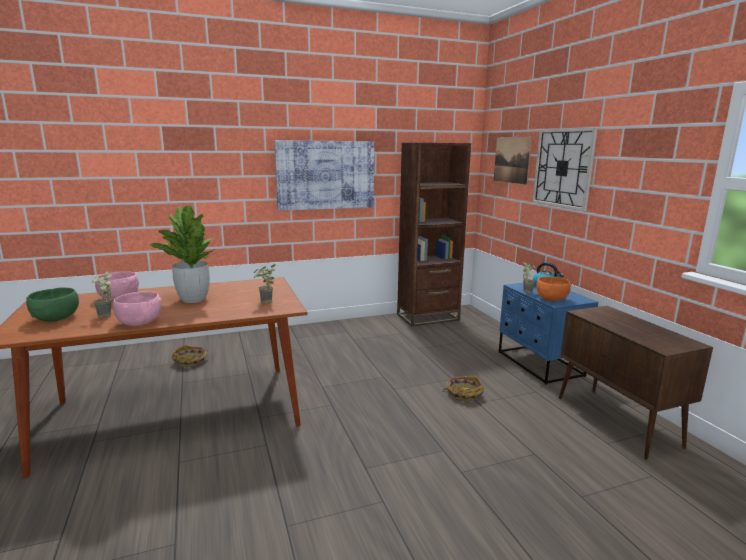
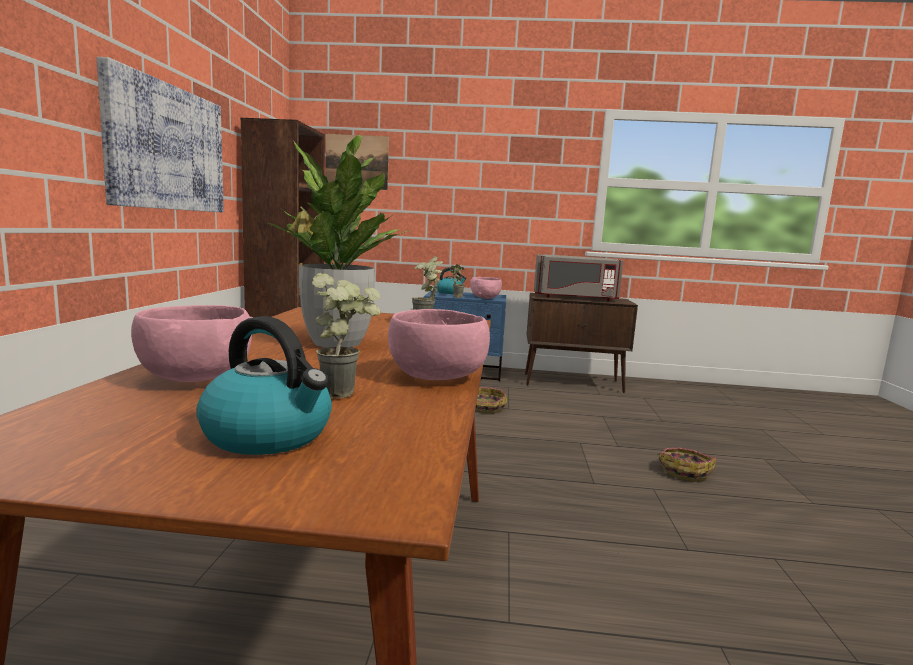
camera: 65 degrees left, 5 degrees down
(57, 318) = (269, 435): green bowl -> kettle
(191, 361) = (97, 561): basket -> basket (684, 471)
(552, 299) = (485, 297): orange bowl -> pink bowl
(563, 168) = (441, 171): wall clock -> none
(625, 324) = (575, 298): none -> grey microwave

